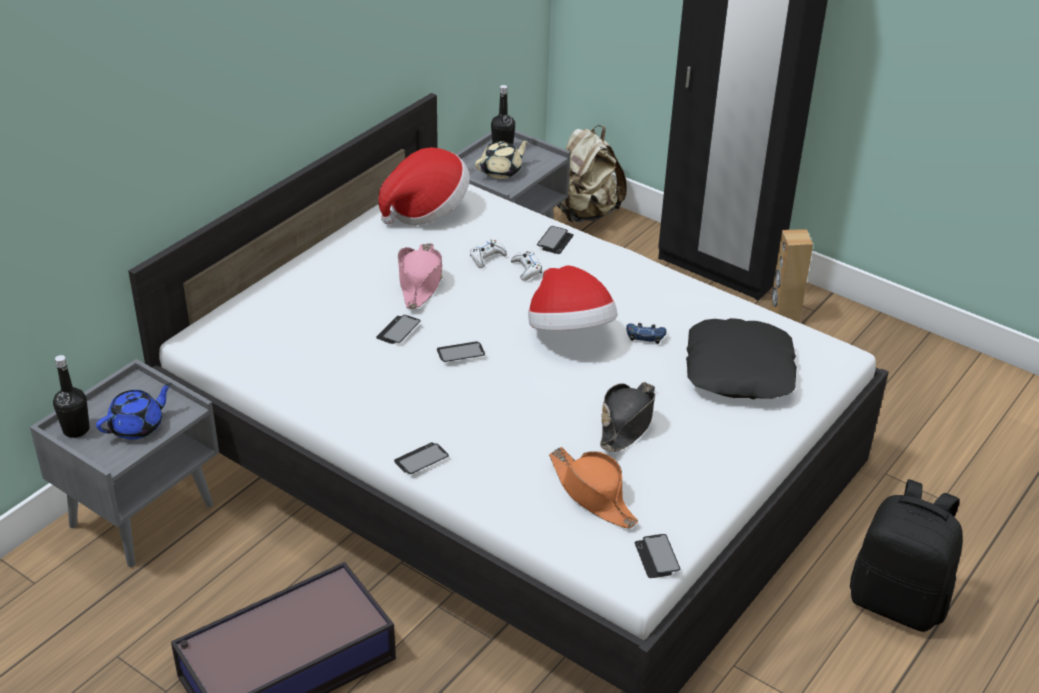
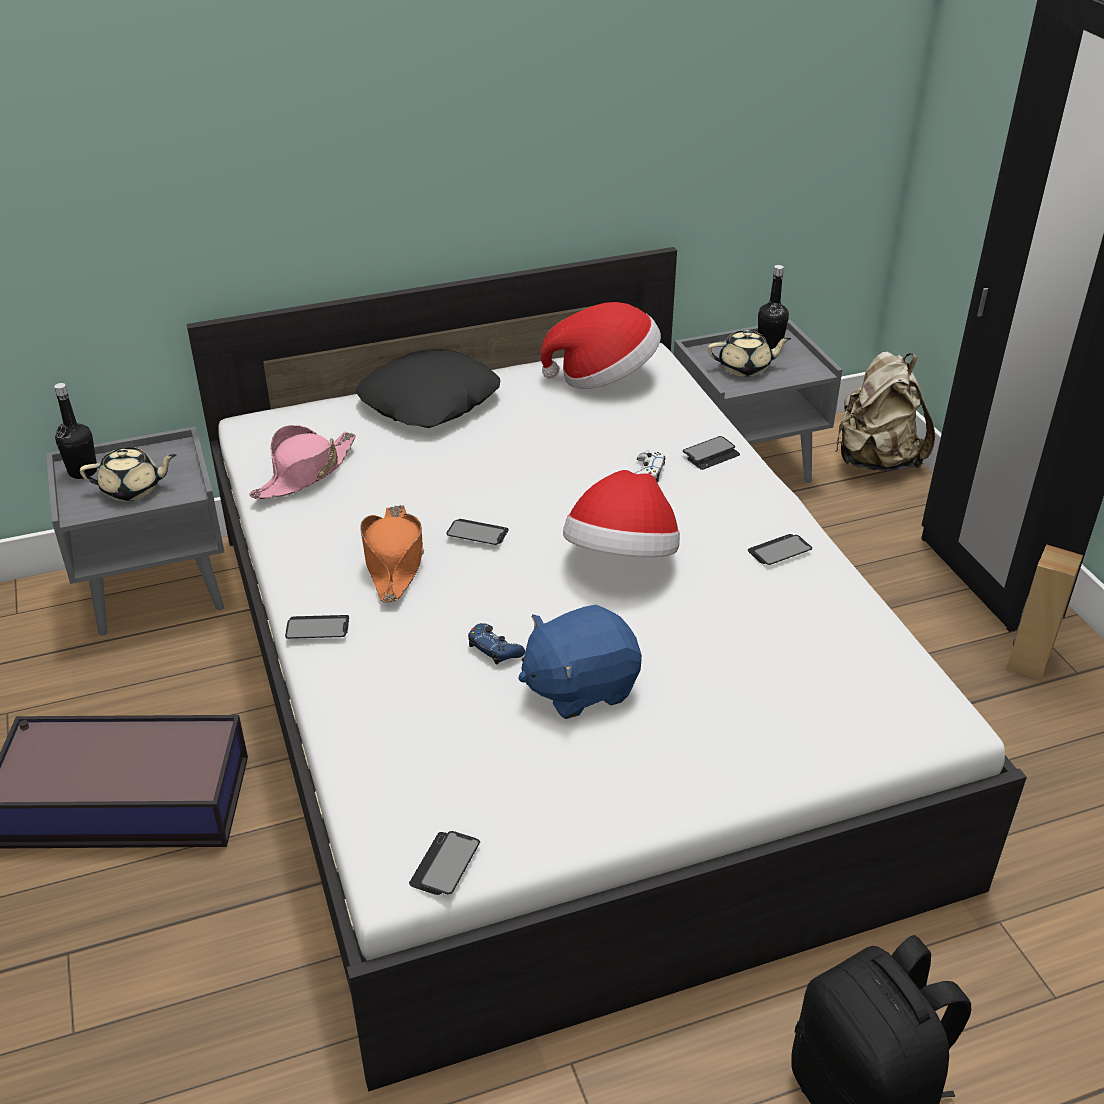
camera: 35 degrees right, 0 degrees up
(137, 426) = (133, 489): blue teapot -> beige teapot
(398, 330) = (439, 486): phone -> phone (779, 551)
(420, 282) = (517, 446): pink hat -> pink hat (305, 473)
(487, 257) = (616, 446): white game controller -> none
(593, 494) = (452, 752): orange hat -> orange hat (394, 561)
(627, 422) = (580, 687): black hat -> blue plush toy
(645, 336) = (707, 597): blue game controller -> blue game controller (495, 649)
(740, 370) = (787, 684): black pillow -> black pillow (430, 401)

